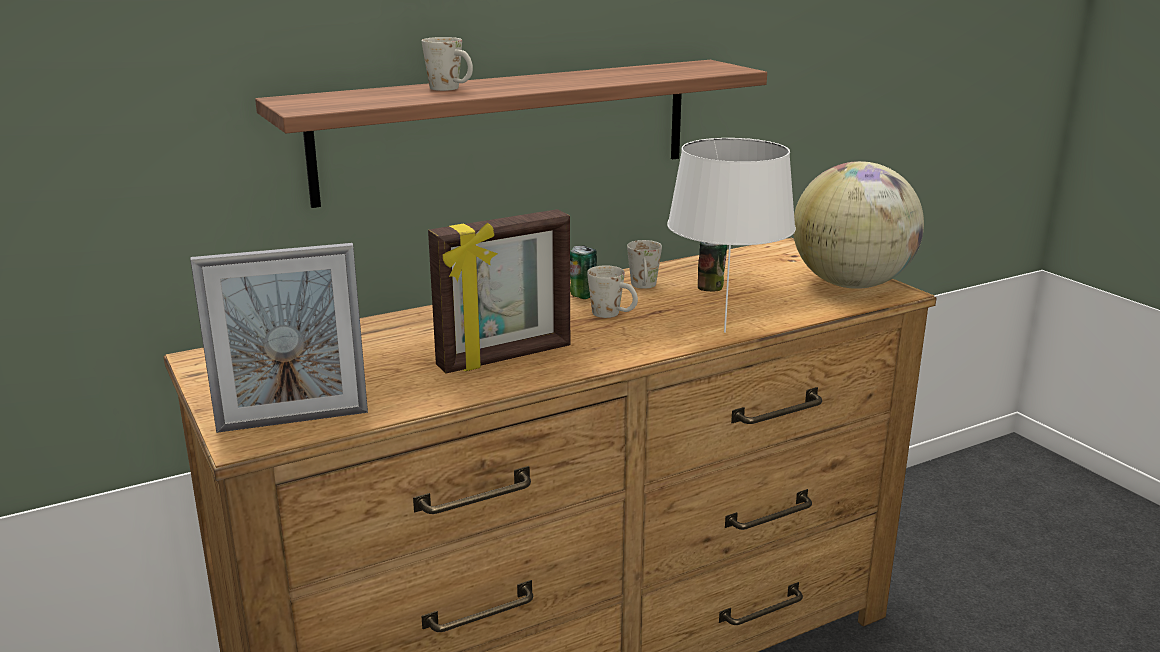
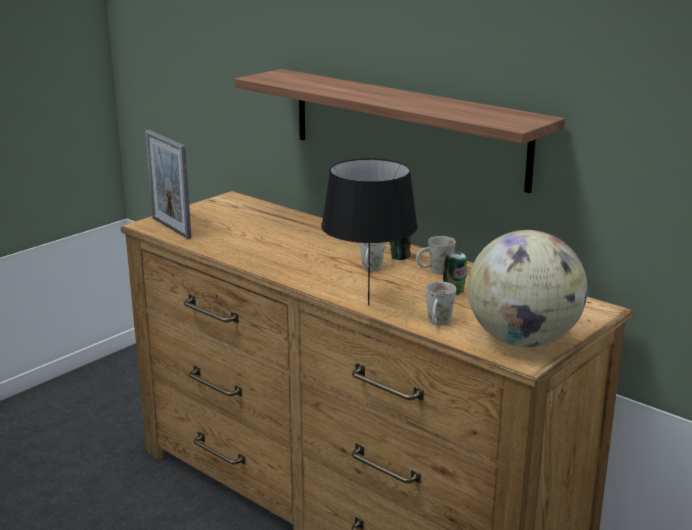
camera: 70 degrees right, 0 degrees up
(451, 89) = (342, 87): white mug -> white mug (438, 324)
(505, 358) = (276, 254): picture frame -> none
(723, 332) = (368, 304): white table lamp -> black table lamp

